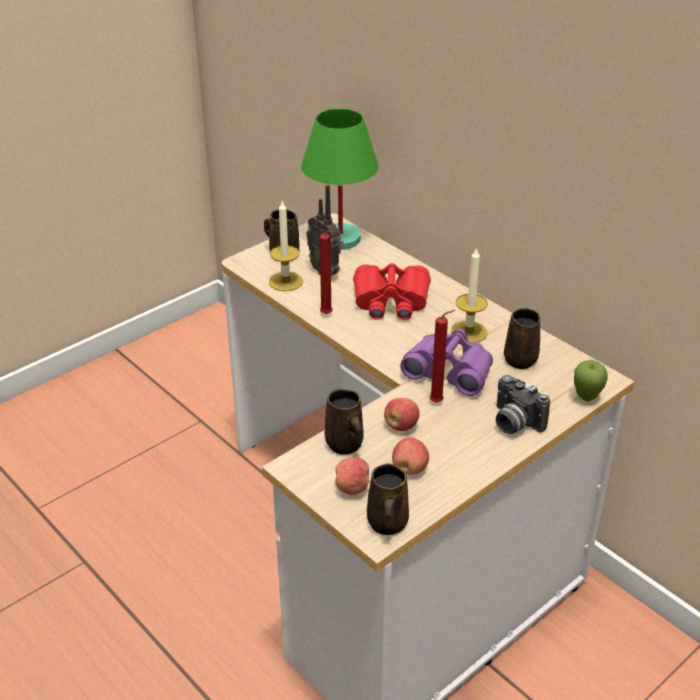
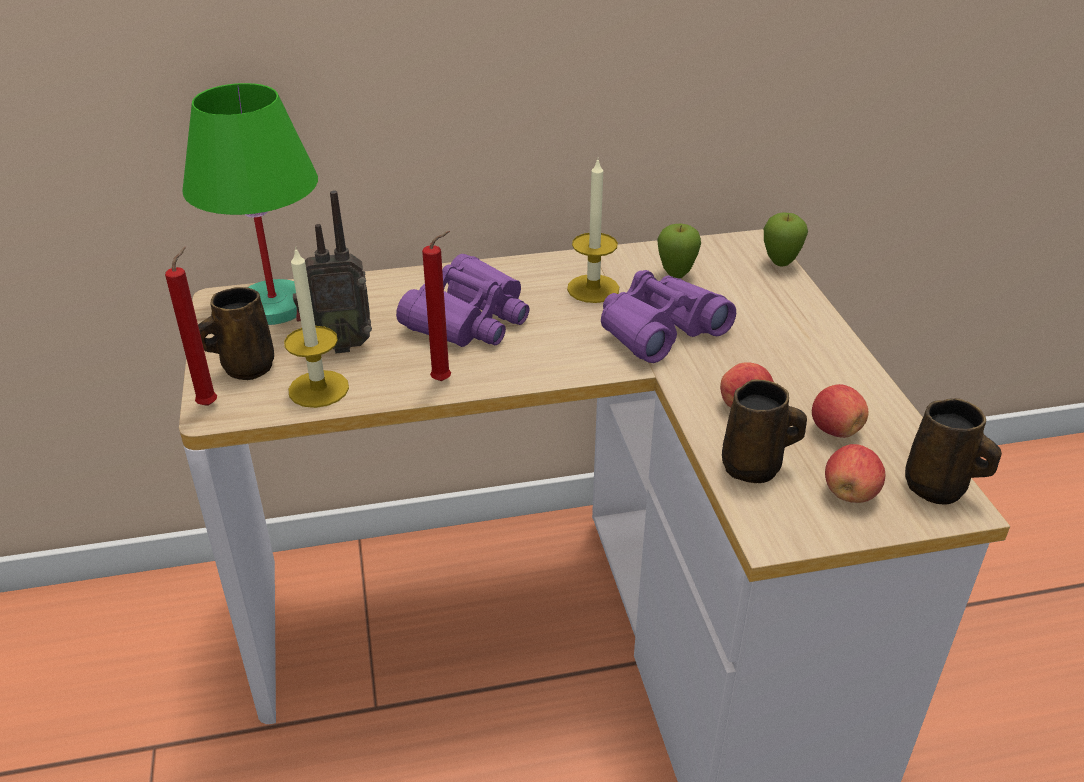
camera: 60 degrees left, 0 degrees up
(390, 301) = (469, 319): red binoculars -> purple binoculars
(438, 402) = (716, 360): red candle -> red candle (210, 403)
(513, 423) = (793, 324): camera -> none
(521, 358) = (676, 275): brown mug -> apple

